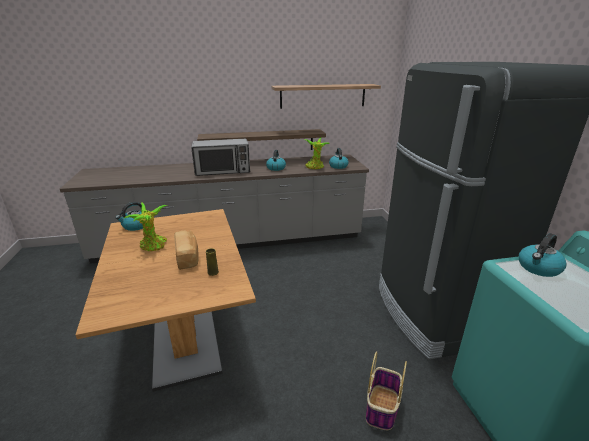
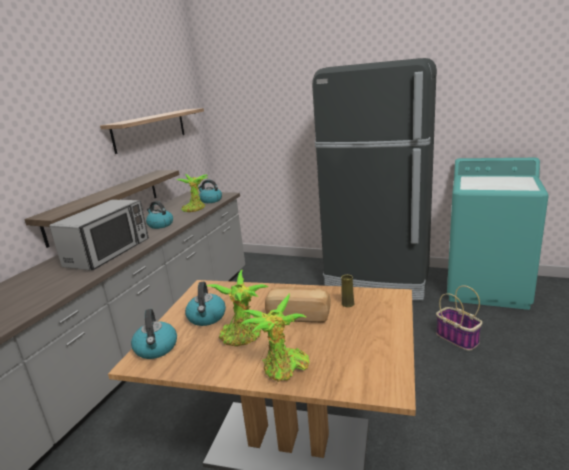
camera: 55 degrees left, 5 degrees down
(119, 271) = (283, 369): none -> potted plant
(538, 268) = (473, 183): kettle -> kettle (207, 317)

